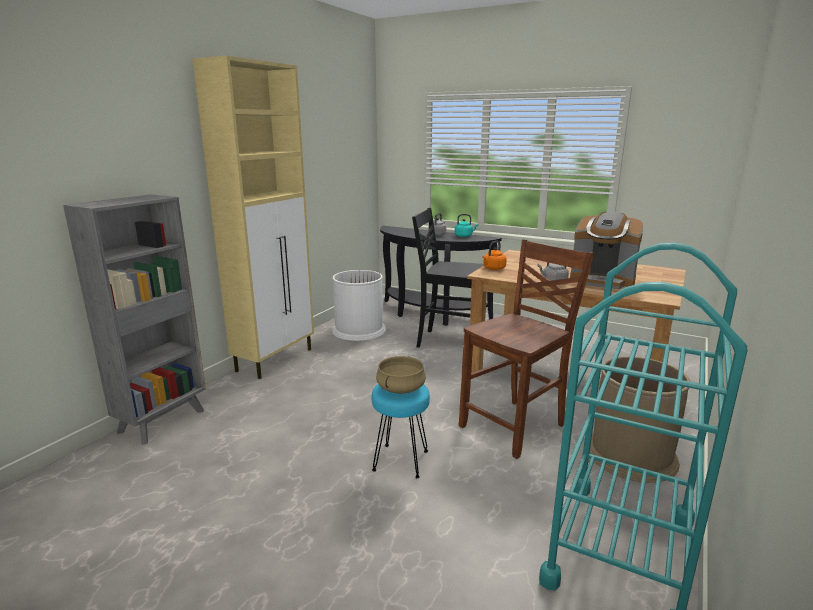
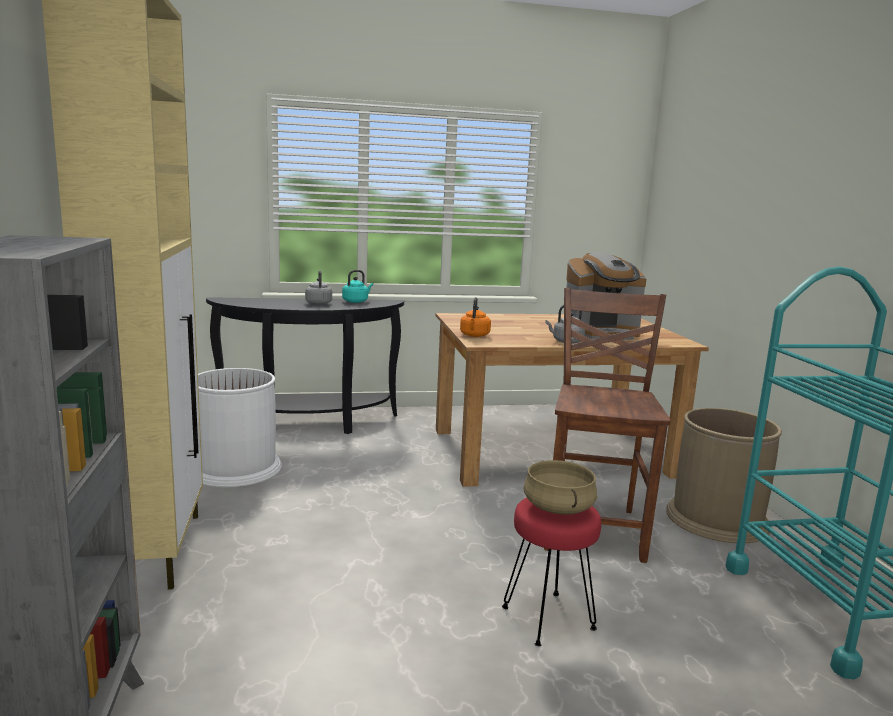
camera: 40 degrees left, 5 degrees down
(400, 461) = (548, 619): turquoise stool -> red stool
(449, 342) = (383, 453): black chair -> none

